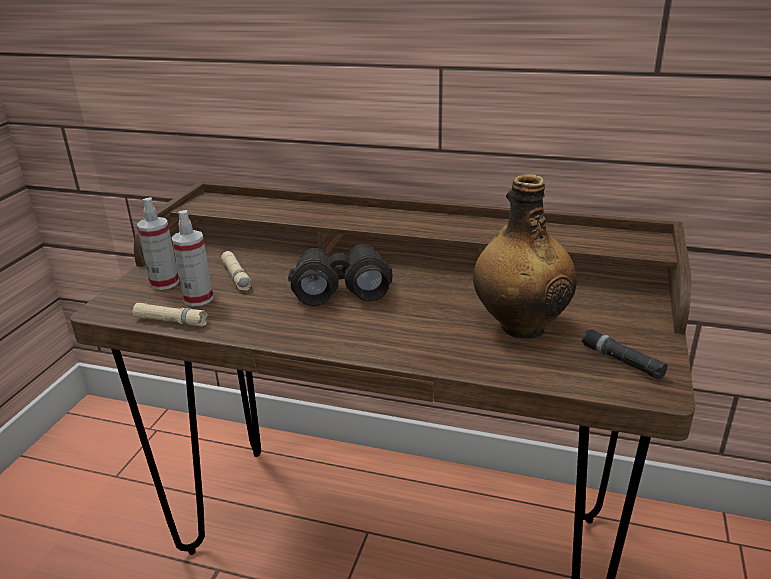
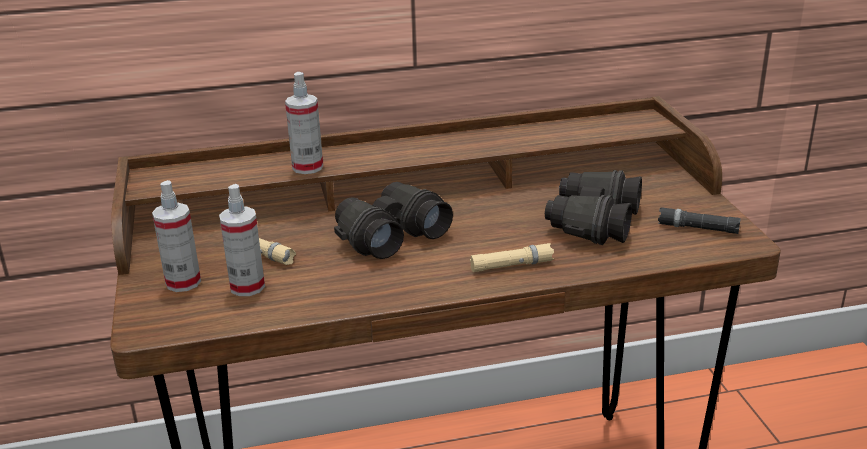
camera: 30 degrees left, 0 degrees up
(171, 321) = (247, 316): beige flashlight -> beige flashlight (511, 265)
(311, 217) = (307, 167): none -> spray bottle
(520, 326) = (592, 223): bottle -> black binoculars

